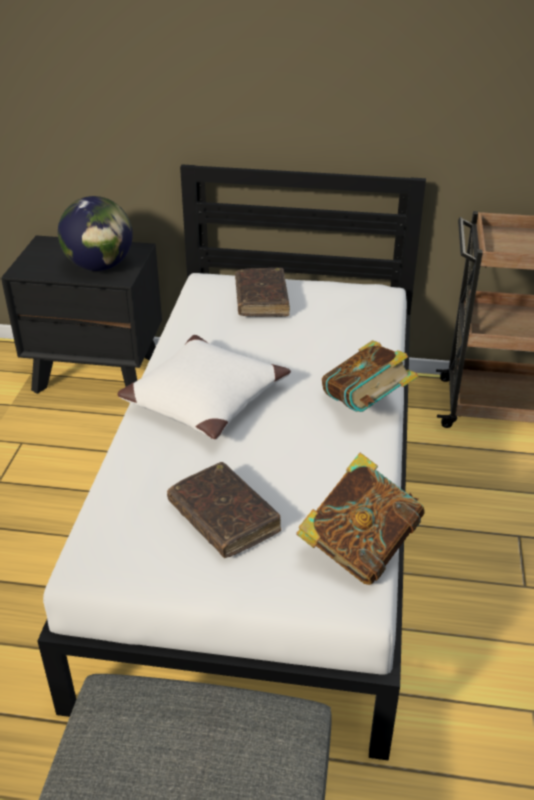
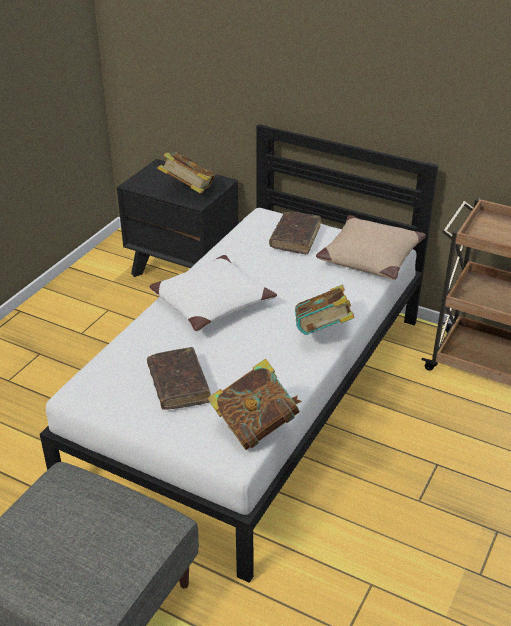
camera: 20 degrees right, 0 degrees up
(100, 266) = (188, 191): globe -> book
(361, 305) = (369, 257): none -> beige pillow

